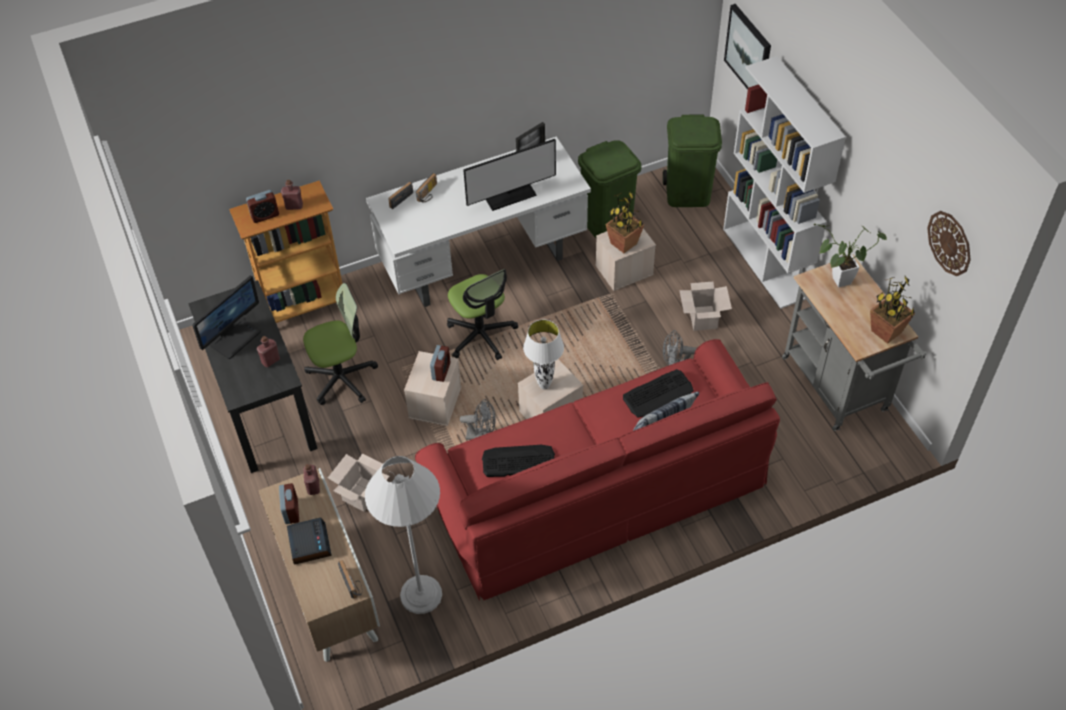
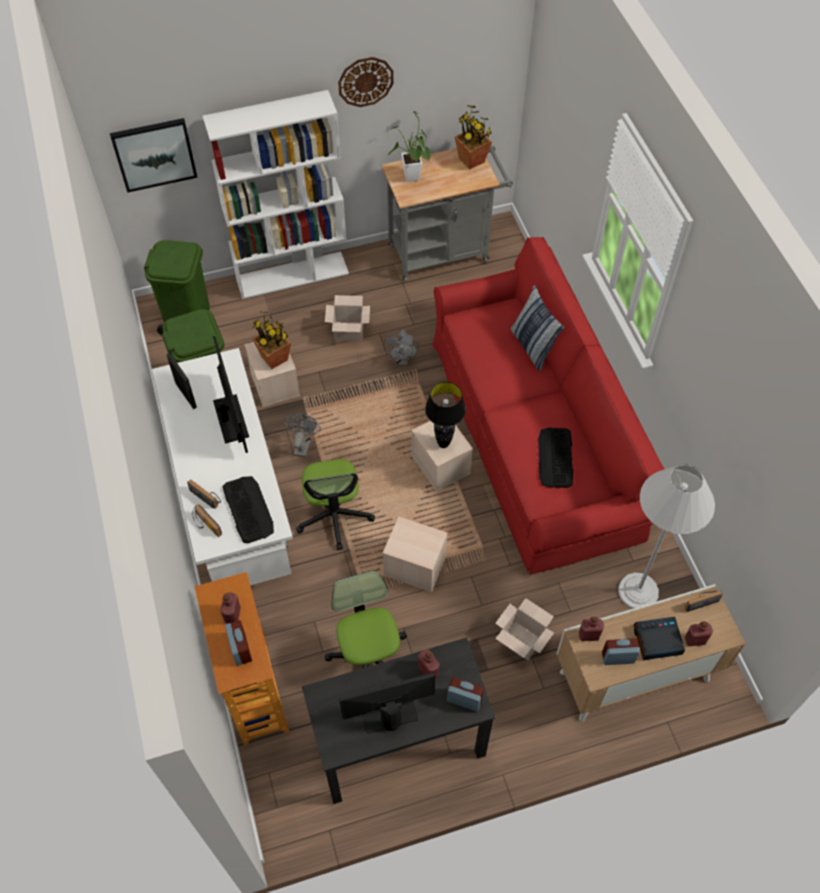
camera: 85 degrees left, 5 degrees up
(234, 337) = (388, 711): monitor -> monitor turned 60 degrees counterclockwise
(310, 576) = (695, 640): none -> red bottle
(441, 371) = (413, 533): alarm clock -> alarm clock (464, 700)
(481, 335) = (334, 516): office chair -> office chair turned 105 degrees clockwise
(482, 435) = (461, 526): grey fan -> grey fan (303, 444)
(544, 385) = (443, 444): white table lamp -> black table lamp
(658, 394) = (488, 341): keyboard -> keyboard (248, 509)
(949, 243) = (477, 48): wall clock -> wall clock (365, 81)

